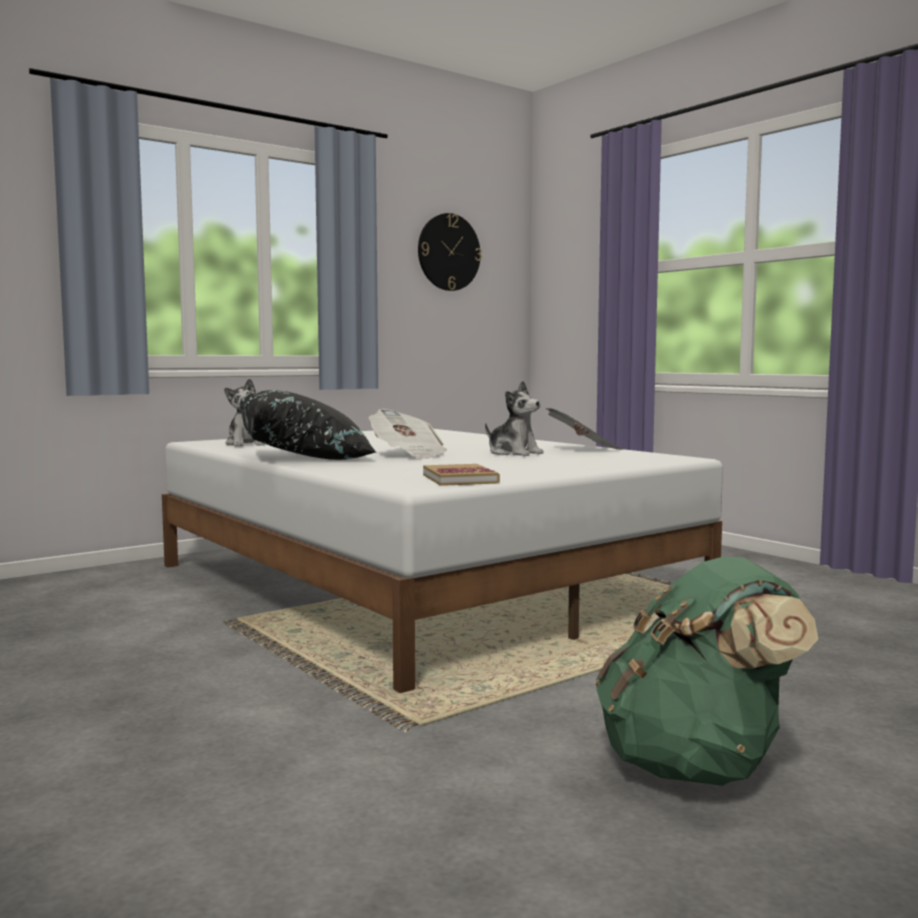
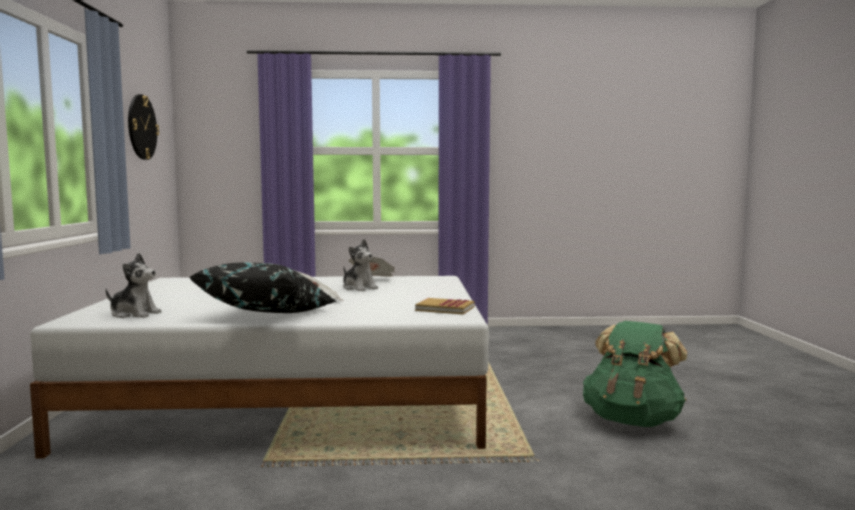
camera: 55 degrees left, 0 degrees up
(514, 453) = (359, 288): plush toy -> plush toy turned 60 degrees clockwise

